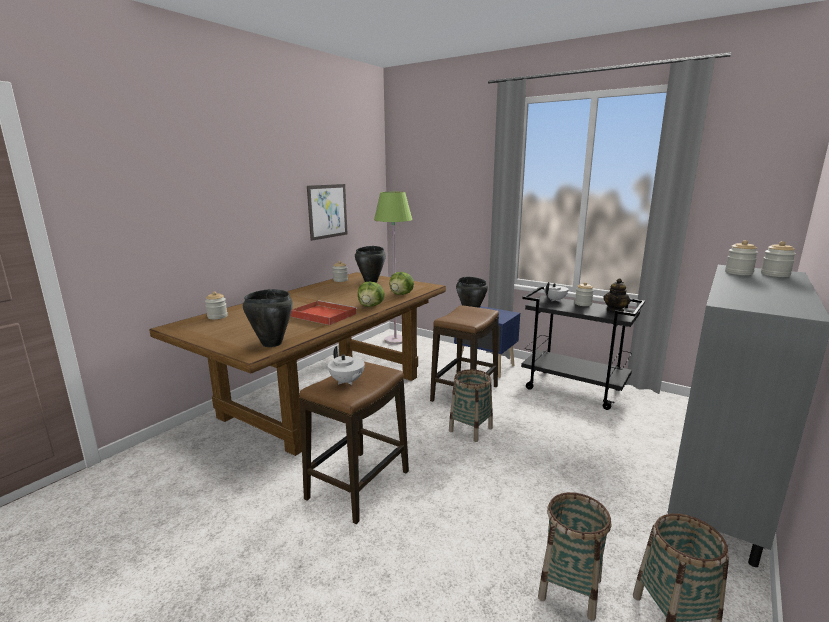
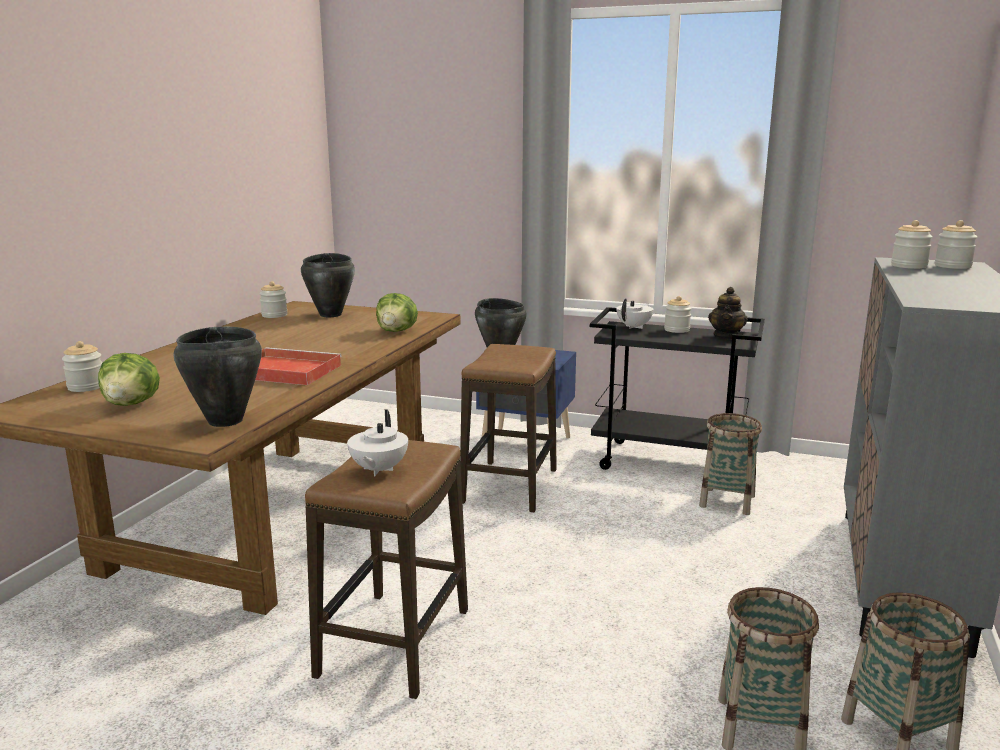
camera: 15 degrees left, 0 degrees up
(327, 211) = (243, 195): picture -> none
(347, 382) = (378, 470): white teapot -> white teapot turned 60 degrees clockwise
(371, 306) = (358, 352): lettuce -> lettuce (132, 404)
(395, 340) = (362, 415): green floor lamp -> none
(470, 429) = (540, 537): basket -> basket (727, 501)

